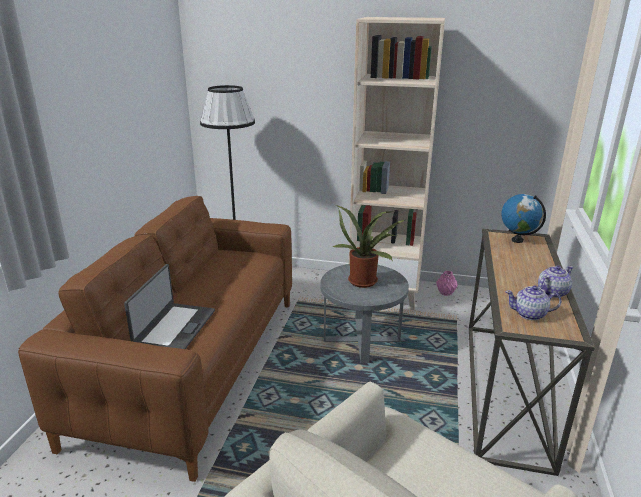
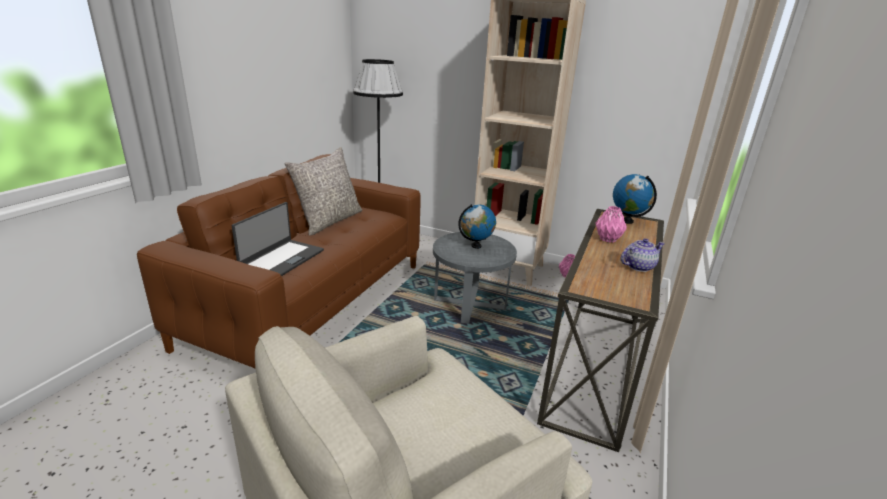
camera: 10 degrees right, 0 degrees up
(201, 272) = (329, 221): none -> grey pillow
(365, 280) = (476, 246): potted plant -> globe
(509, 264) = (607, 239): none -> pink vase
(530, 314) = (604, 281): teapot -> none

